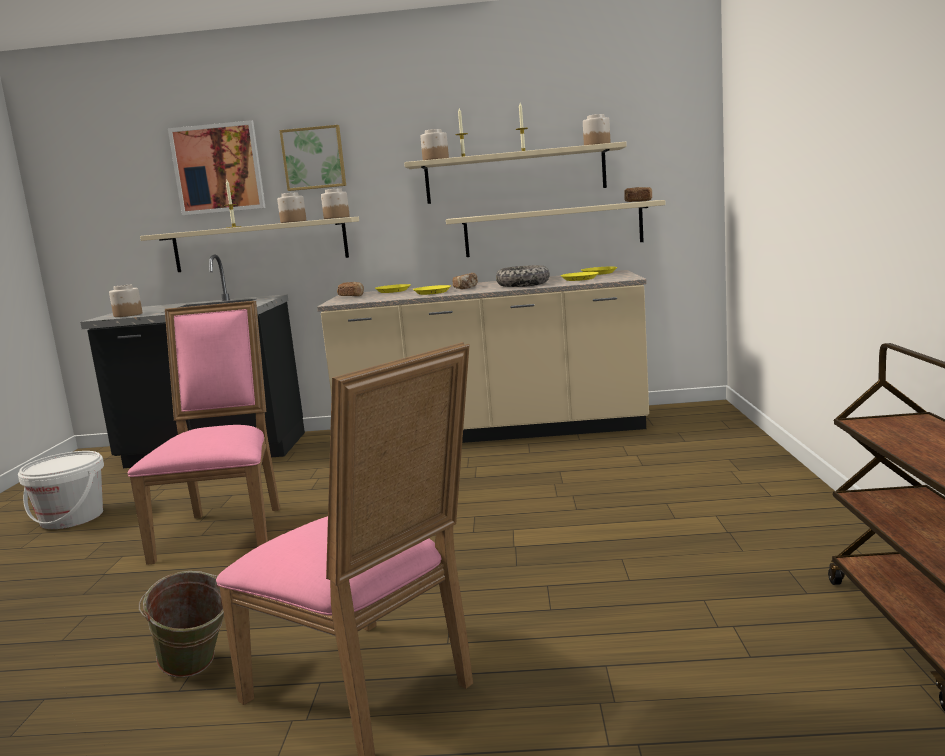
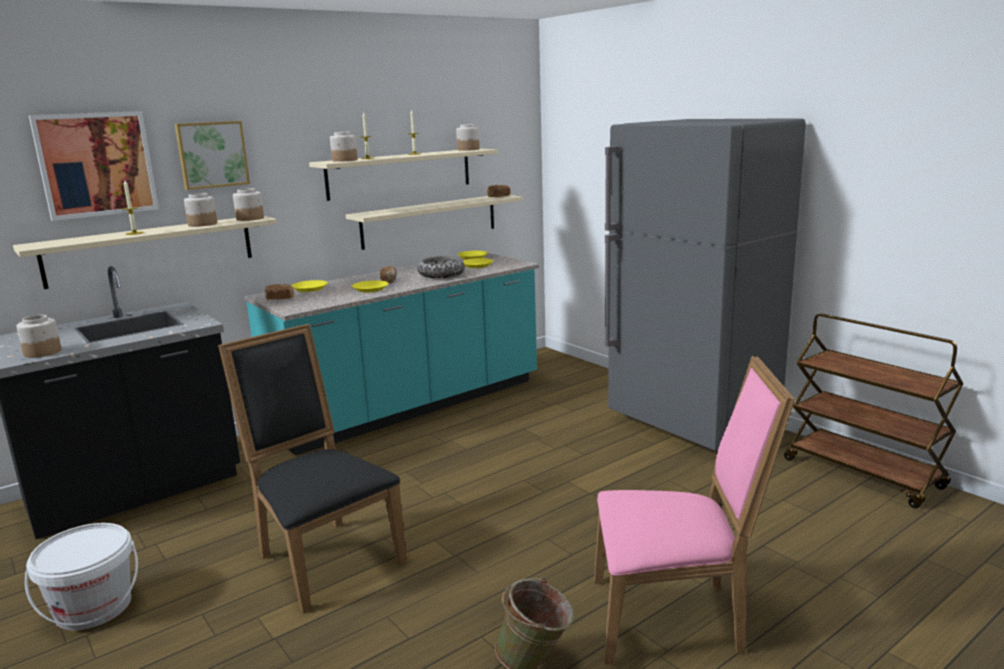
camera: 40 degrees left, 5 degrees up
(226, 530) = (323, 557): pink chair -> black chair
(493, 431) = (410, 406): beige counter -> turquoise counter
(764, 510) = (692, 424): none -> grey fridge

